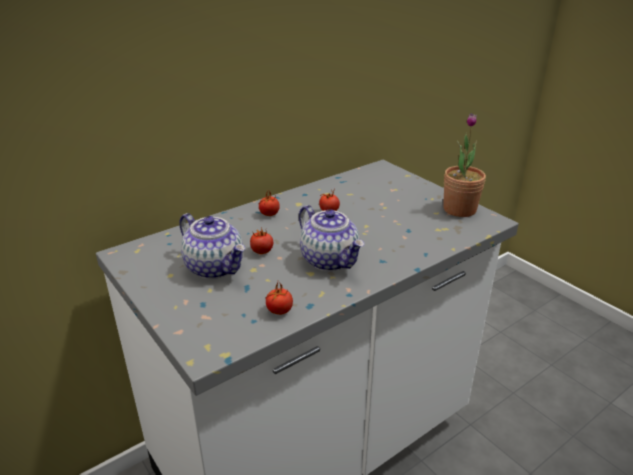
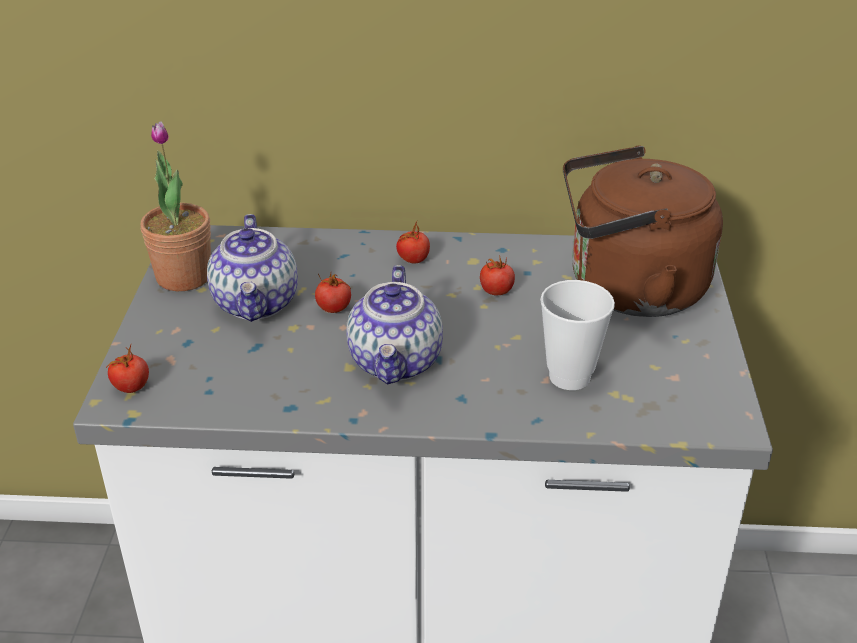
camera: 40 degrees right, 5 degrees up
(279, 311) = (249, 395): tomato -> tomato (131, 387)
(382, 189) = (628, 290): none -> brown kettle
(412, 231) = (569, 377): none -> cup
(459, 209) = (702, 379): potted plant -> potted plant (184, 277)

